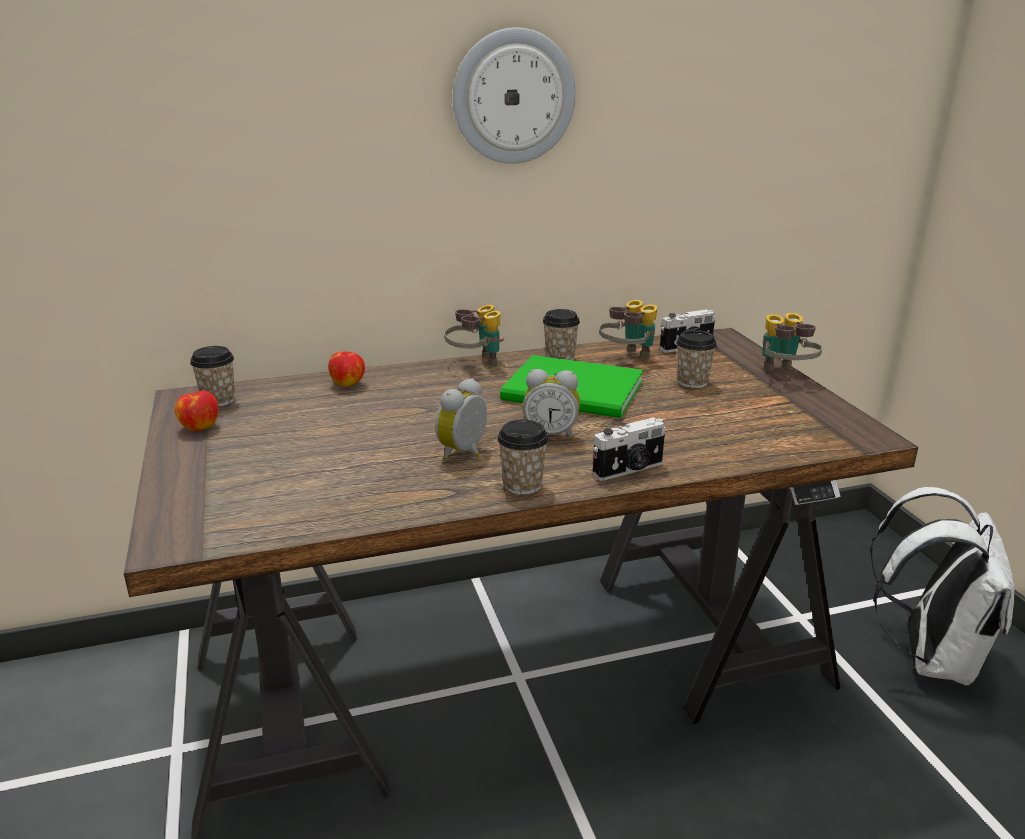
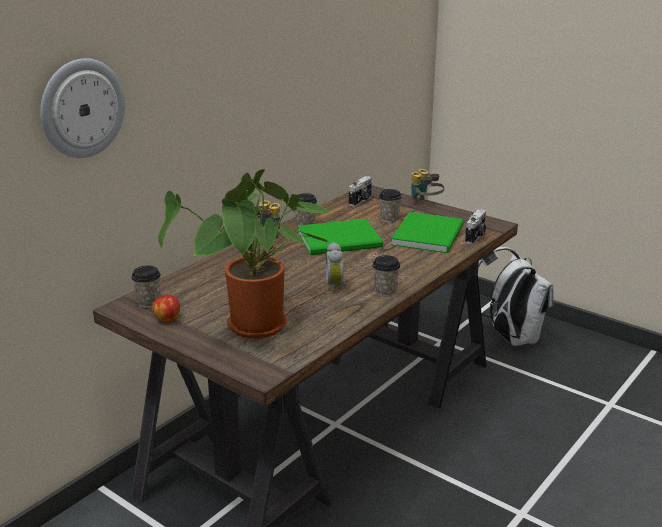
camera: 35 degrees left, 0 degrees up
(267, 477) = (256, 329): none -> potted plant
(348, 384) = (211, 271): apple -> none
(513, 97) = (263, 70): wall clock -> wall clock (82, 108)
(551, 435) = (362, 265): alarm clock -> none
(628, 359) = (341, 215): binoculars -> none
(629, 470) = (421, 270): camera -> camera (476, 237)
(727, 421) = (430, 234): none -> green book

